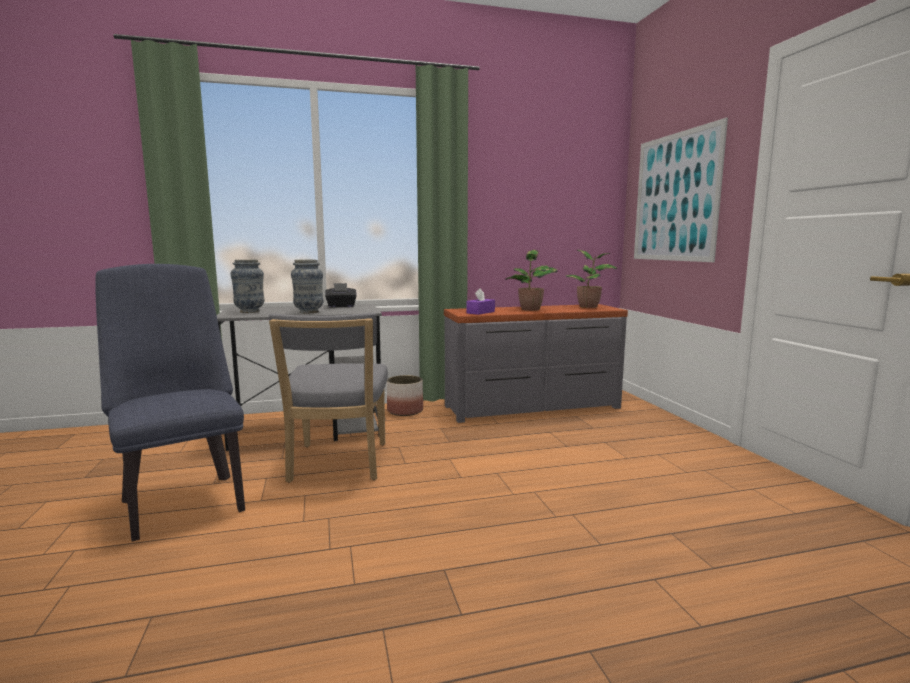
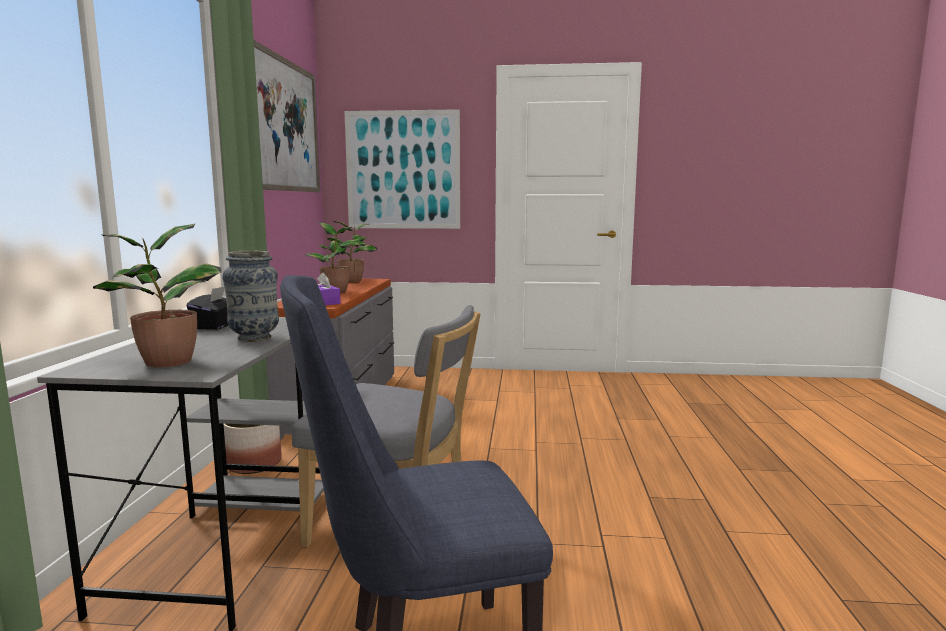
camera: 70 degrees left, 0 degrees up
(250, 311) = (165, 362): vase -> potted plant
(549, 169) = (285, 125): none -> picture

